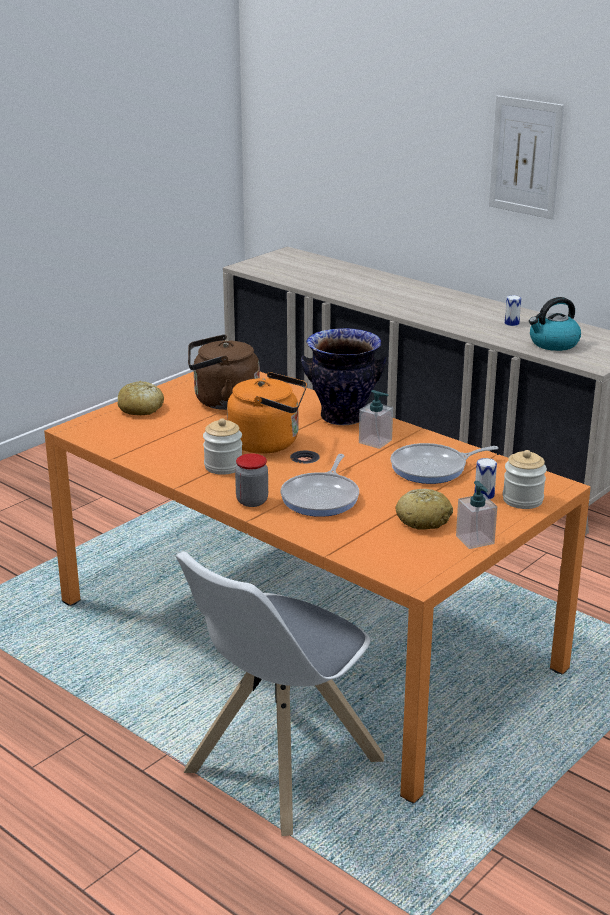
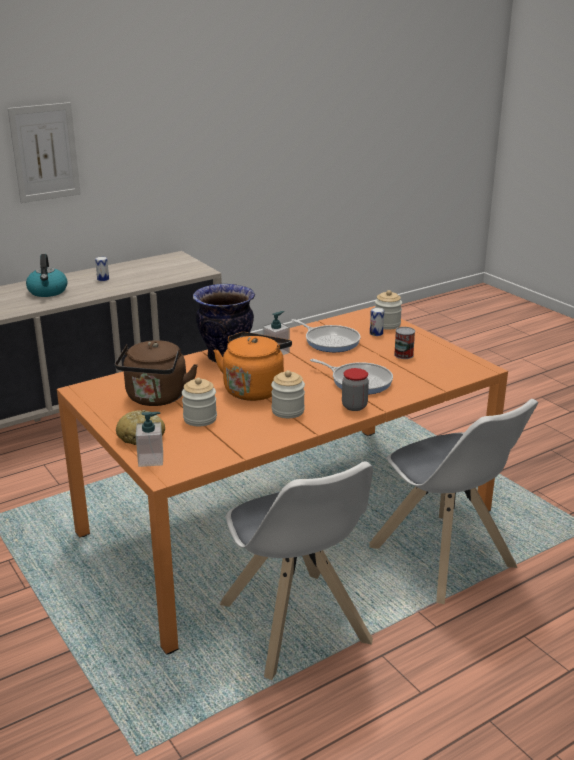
camera: 75 degrees left, 0 degrees up
(121, 669) = (296, 625): none -> chair
(187, 427) = (200, 419): none -> jar
(423, 519) = (403, 355): bread -> can
(433, 468) = (330, 341): frying pan -> frying pan turned 45 degrees counterclockwise
(475, 540) = (435, 345): soap dispenser -> soap dispenser (151, 459)
(553, 344) = (155, 275): kettle -> kettle (48, 291)

